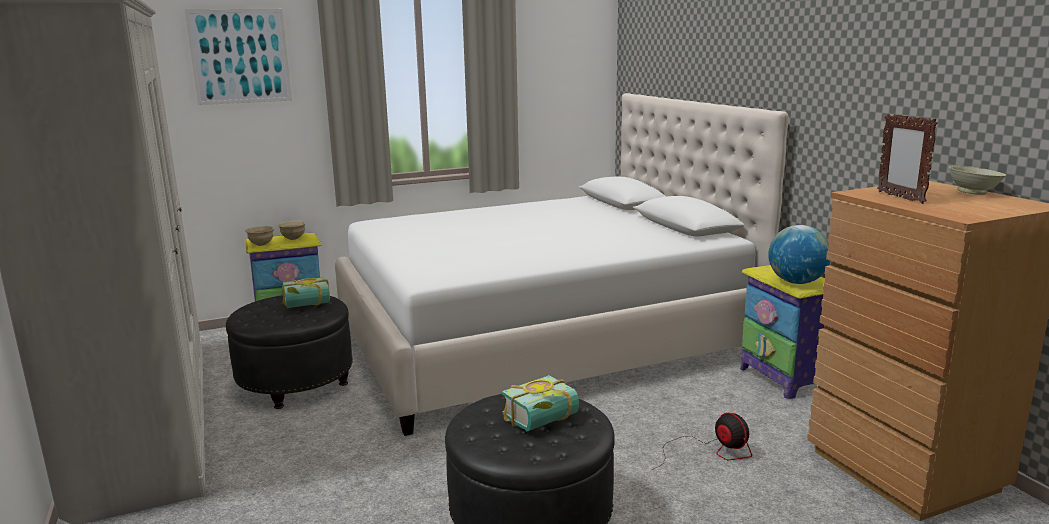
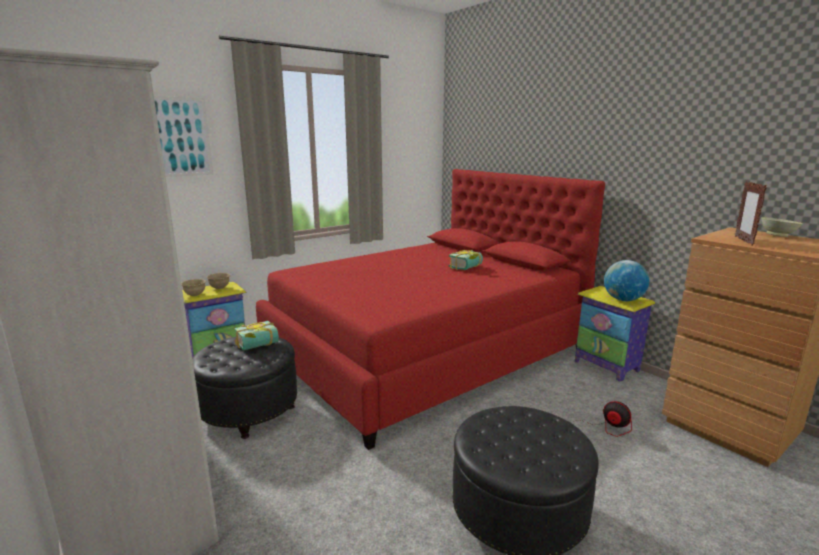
camera: 15 degrees left, 0 degrees up
(542, 339) = (424, 351): white bed -> red bed
(544, 421) = (535, 436): book -> book (468, 268)
(900, 197) = (743, 241): picture frame -> picture frame turned 45 degrees clockwise

